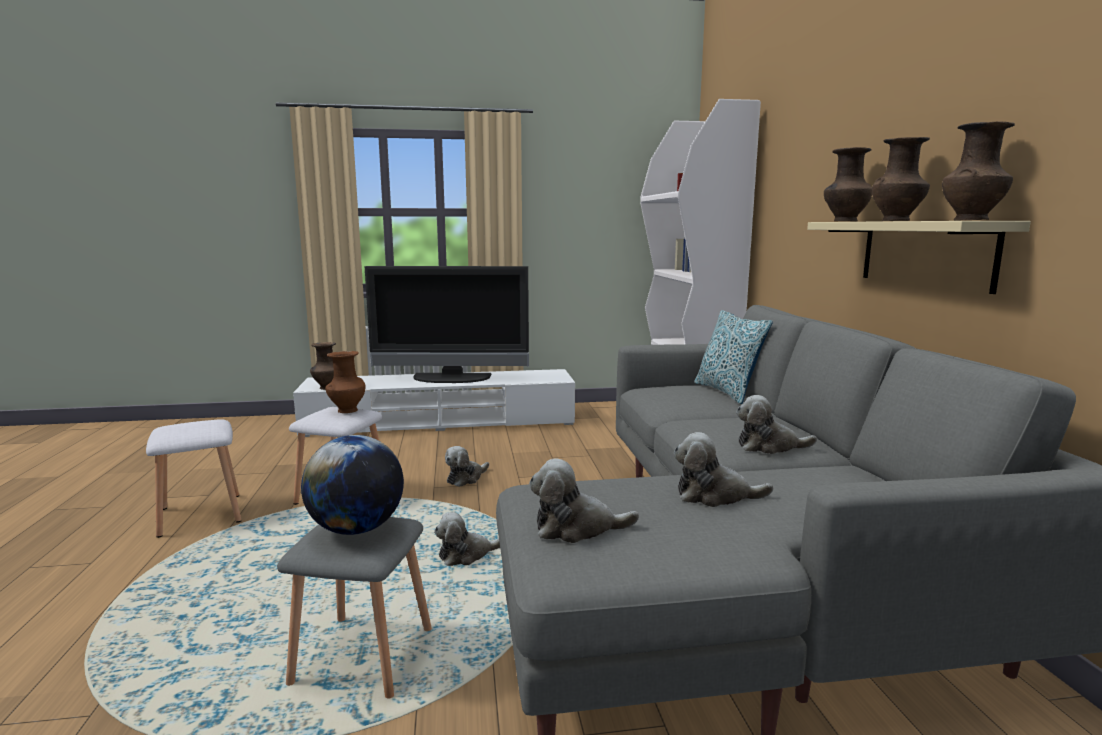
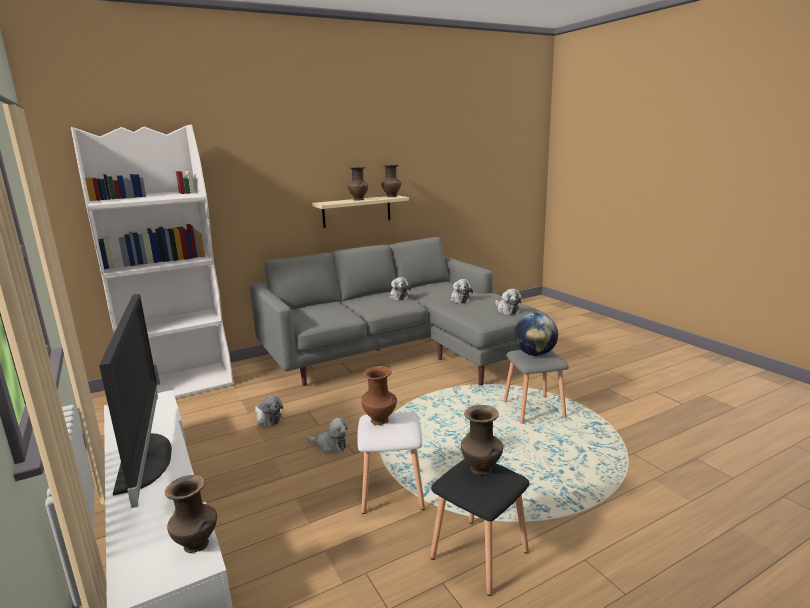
camera: 110 degrees left, 5 degrees up
(202, 514) = (477, 554): white stool -> black stool
(466, 555) = (439, 412): plush toy -> plush toy (268, 419)
(727, 392) = (307, 308): pillow -> none
(844, 221) = (324, 203): brown vase -> brown vase (481, 469)

